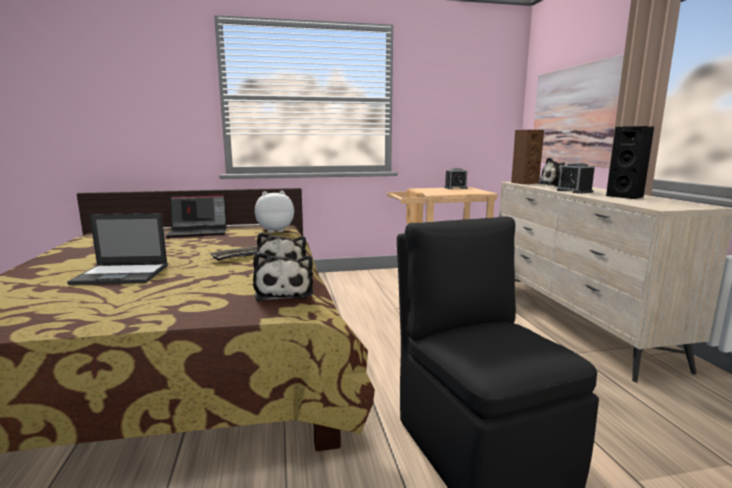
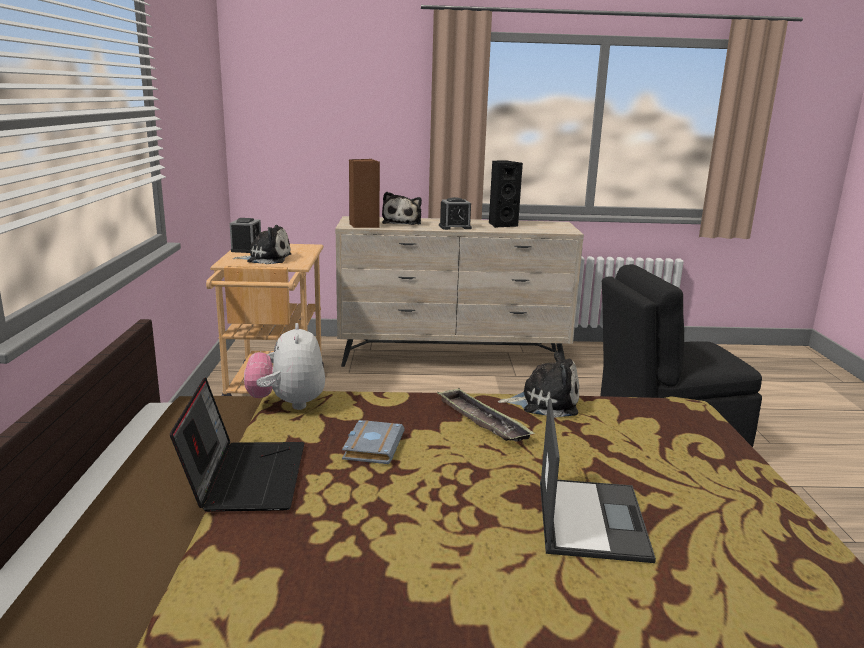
camera: 80 degrees left, 5 degrees up
(222, 242) = (371, 446): none -> grey book
(284, 292) = (646, 405): plush toy -> plush toy (266, 259)
(574, 116) = (342, 135): picture -> none

